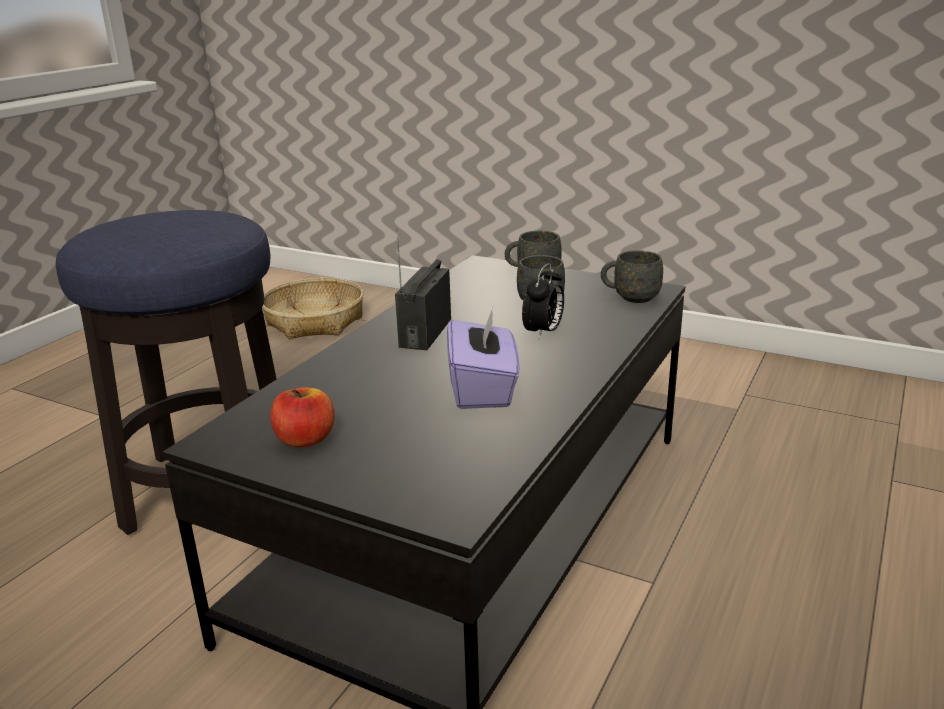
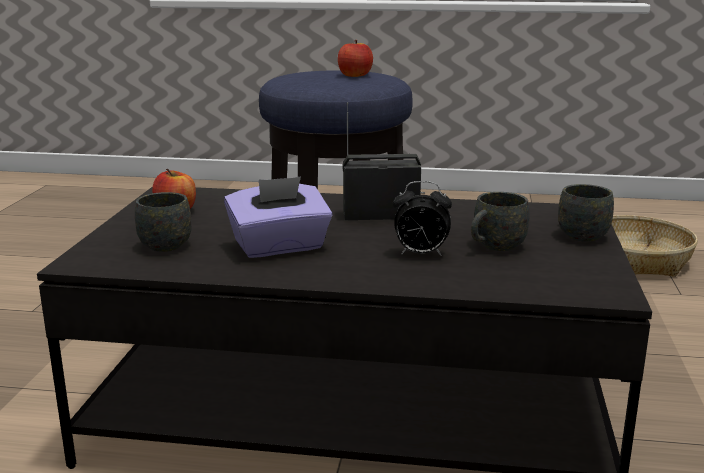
camera: 70 degrees right, 5 degrees down
(168, 220) = (355, 75): none -> apple
(630, 297) = (566, 283): grey mug -> grey mug (166, 243)

